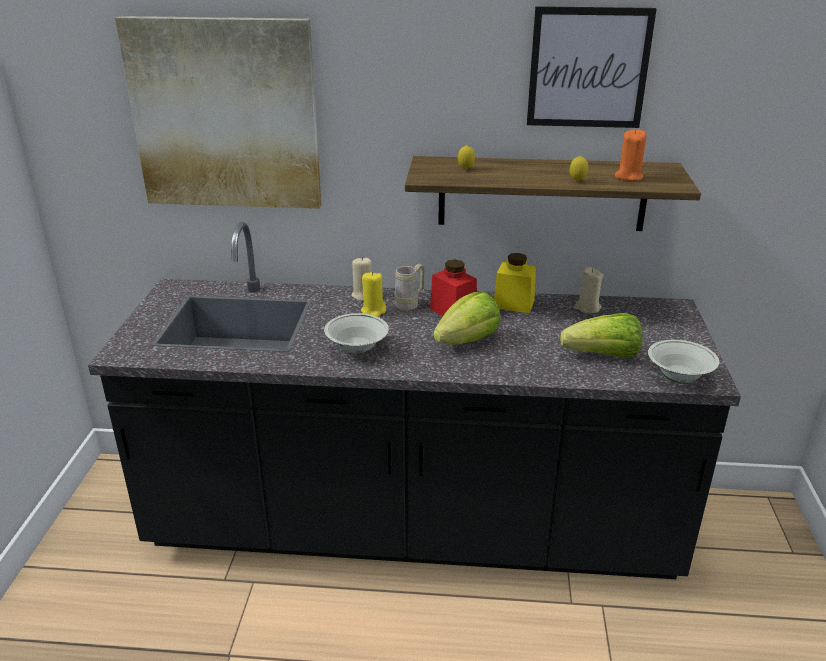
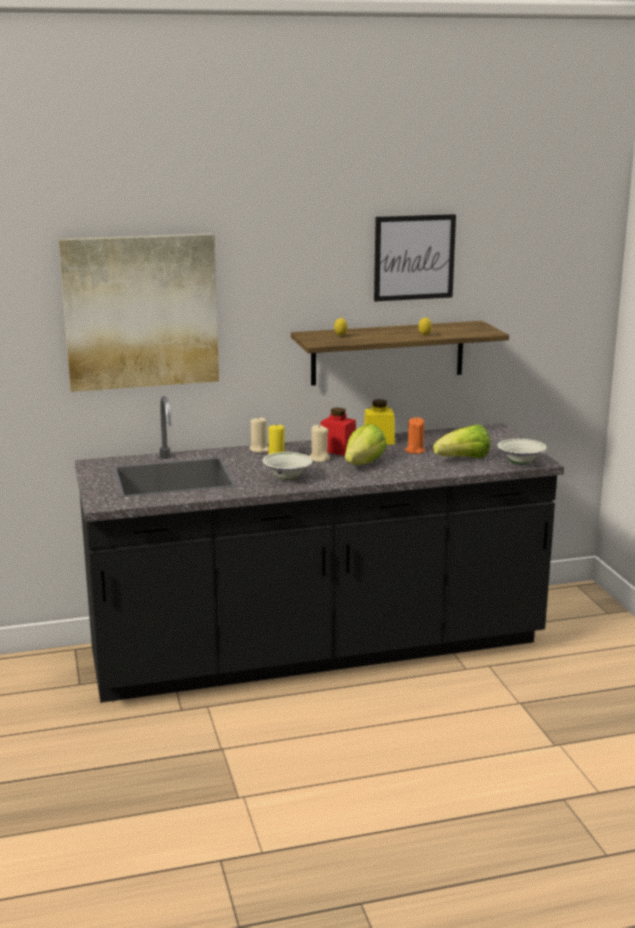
camera: 20 degrees left, 10 degrees down
(410, 304) = (301, 450): beige mug -> none
(587, 308) = (433, 436): beige candle -> beige candle (319, 459)
(628, 177) = (455, 330): orange candle -> orange candle (415, 450)

